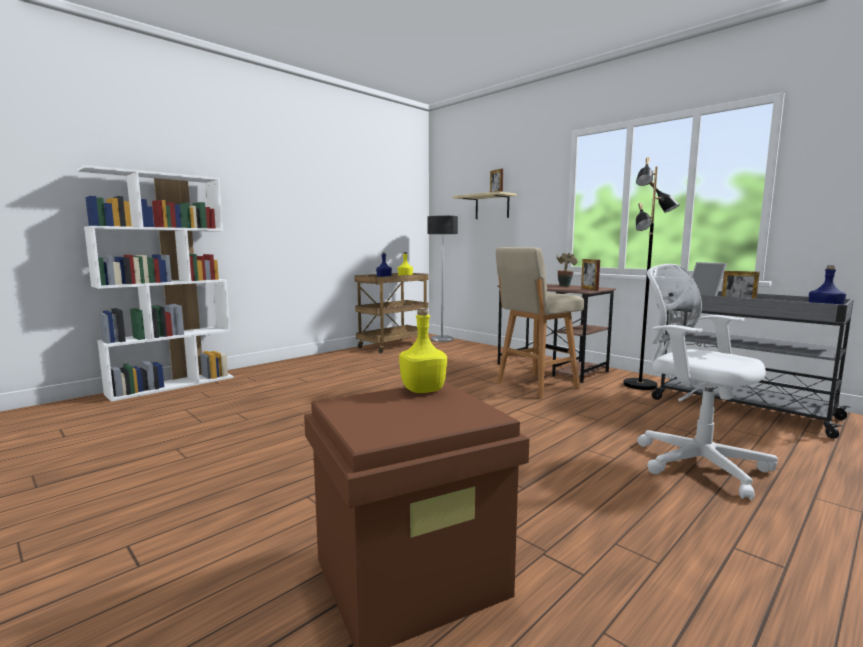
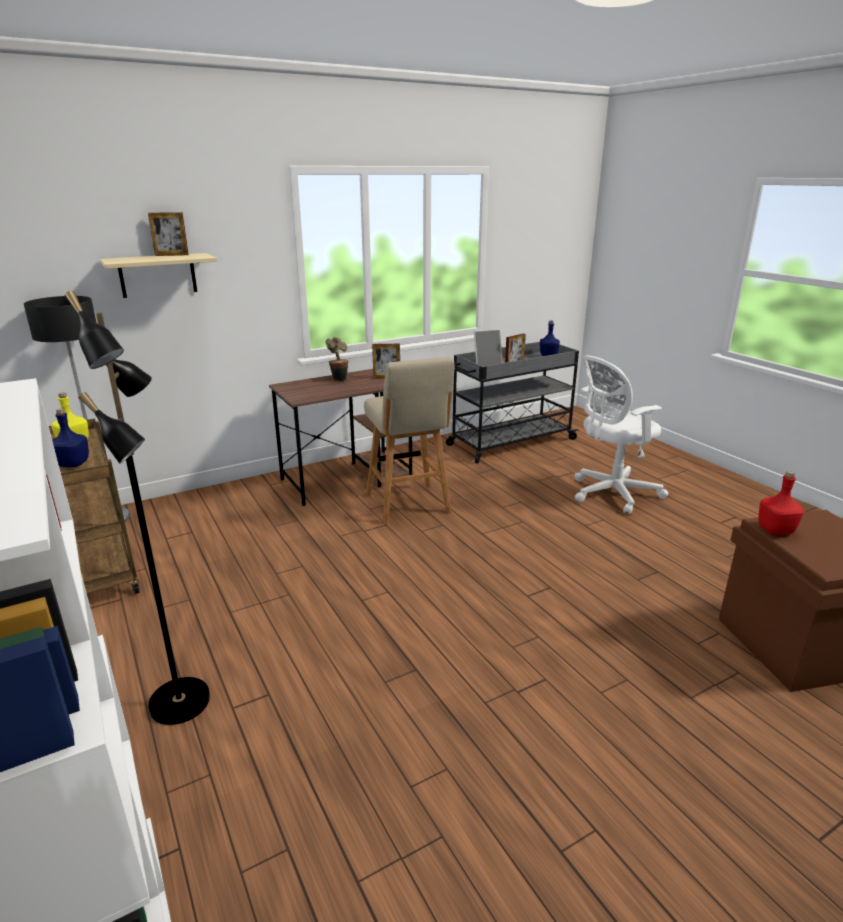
camera: 75 degrees left, 15 degrees up
(423, 390) = (774, 530): yellow bottle -> red bottle
(640, 385) = (436, 456): black floor lamp -> black floor lamp (182, 702)

